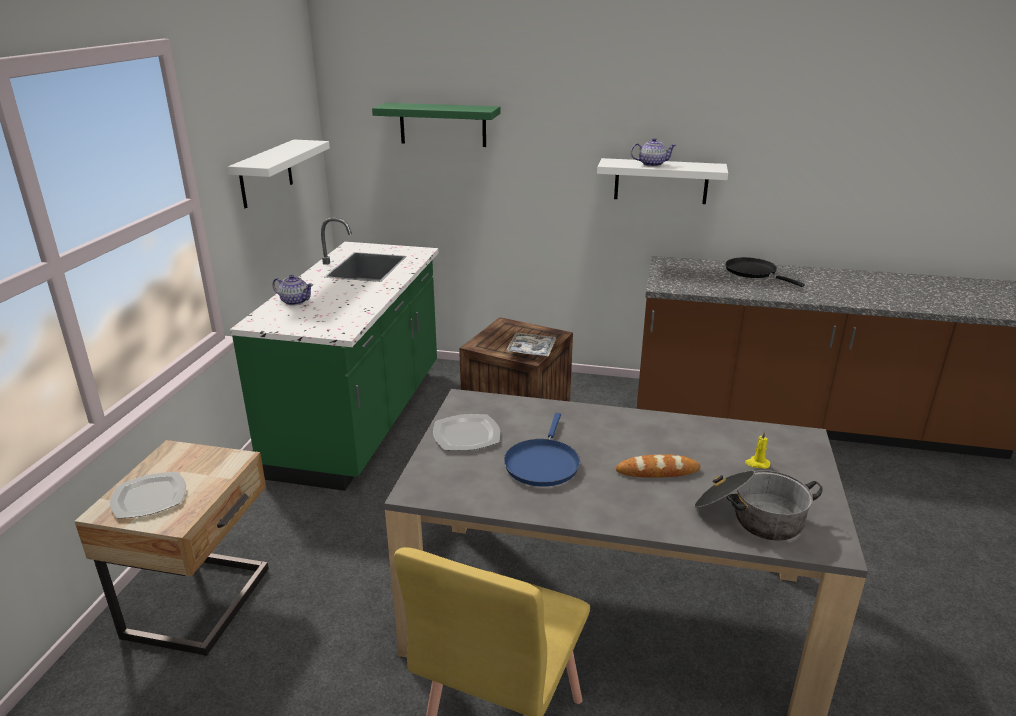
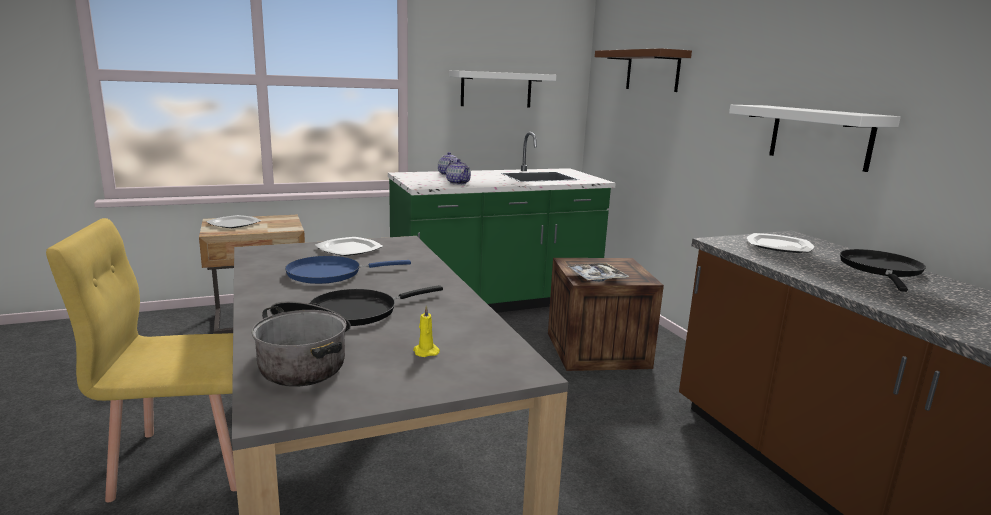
camera: 55 degrees right, 10 degrees down
(442, 124) = (652, 71): green shelf -> brown shelf
(651, 164) = (794, 108): teapot -> teapot (458, 183)
(657, 471) = (359, 311): bread -> black frying pan
(686, 275) = (778, 246): none -> plate

